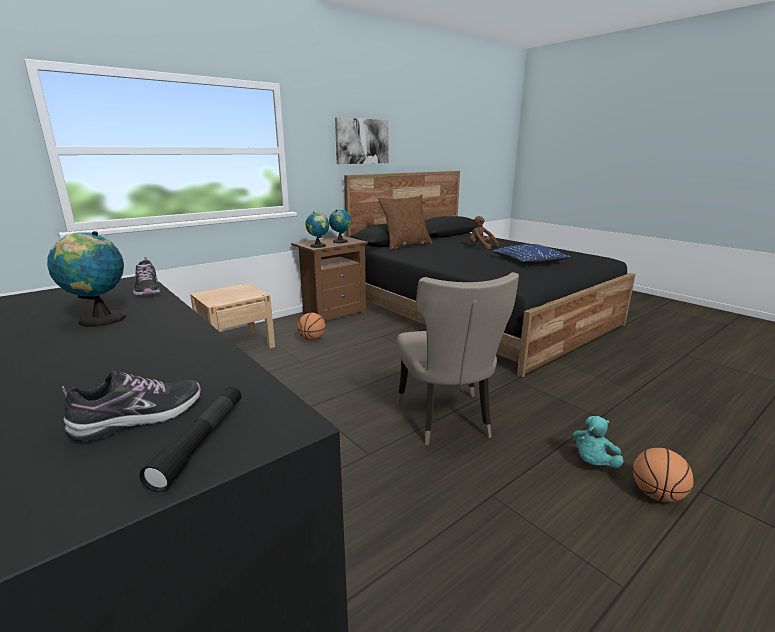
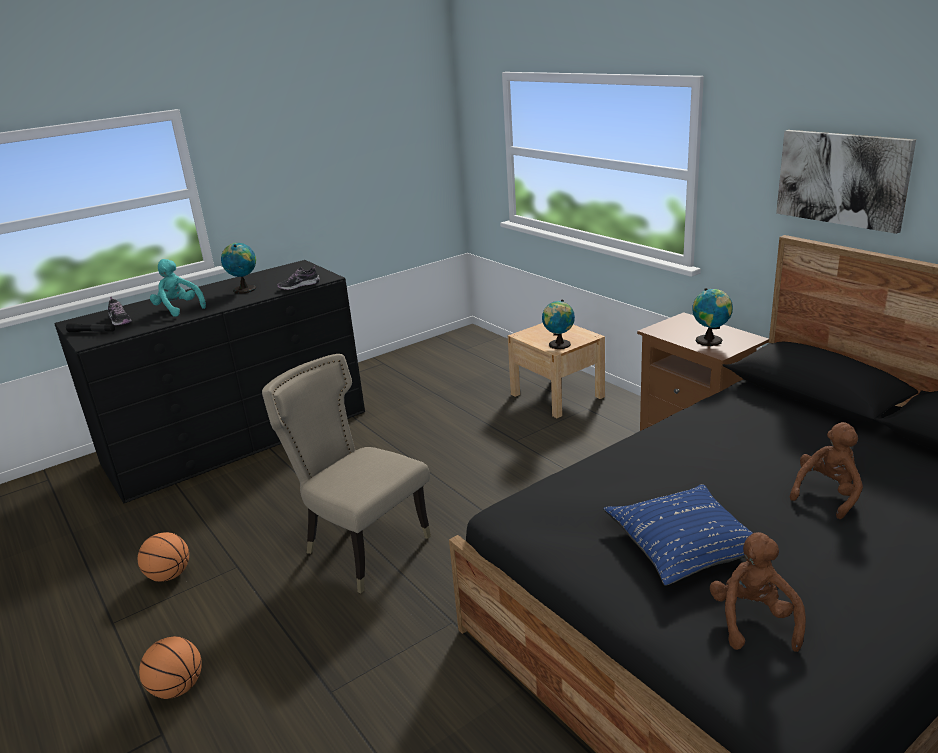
camera: 95 degrees right, 5 degrees up
(312, 339) = (584, 439): basketball -> basketball (169, 575)
(318, 246) = (664, 331): globe -> globe (558, 345)
(405, 245) = (792, 407): brown pillow -> none
(447, 420) = (362, 546): beige chair -> beige chair turned 45 degrees clockwise
(568, 258) = (753, 620): none -> brown plush toy
(593, 463) = (246, 651): turquoise plush toy -> turquoise plush toy (178, 309)

